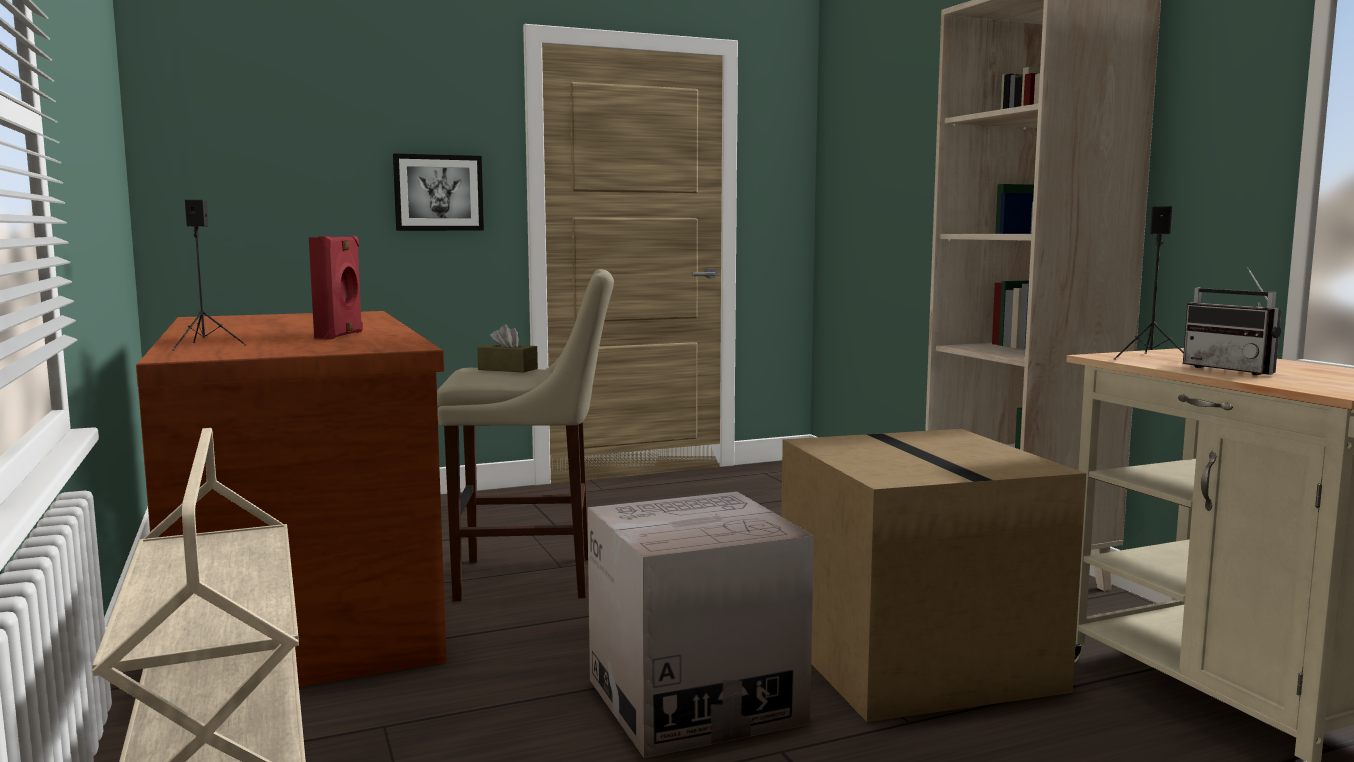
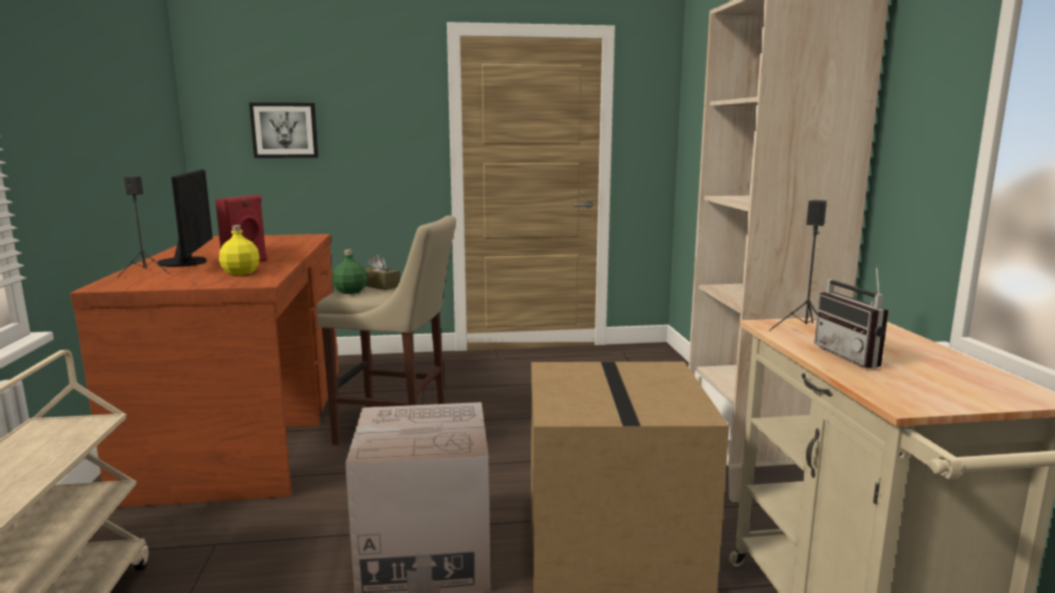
camera: 15 degrees right, 5 degrees up
(243, 336) = (188, 262): none -> monitor
(356, 341) = (241, 273): none -> yellow bottle
(438, 193) = (386, 147): picture -> picture (284, 130)
(476, 375) = (350, 291): none -> green bottle

